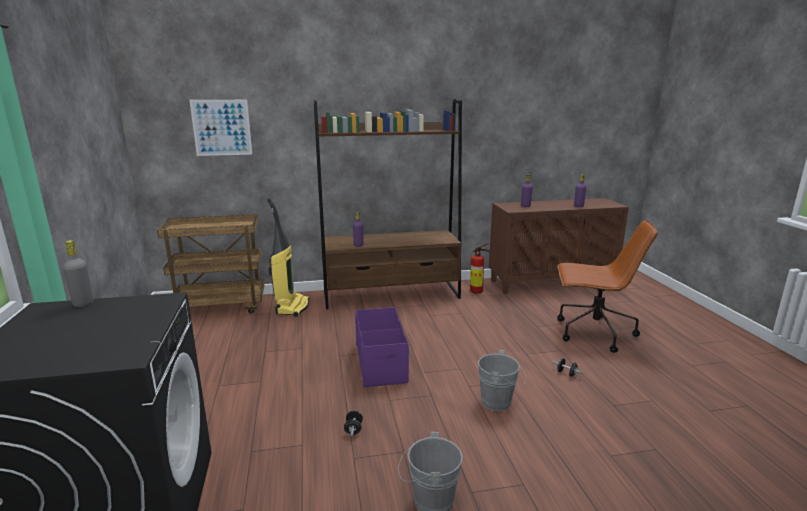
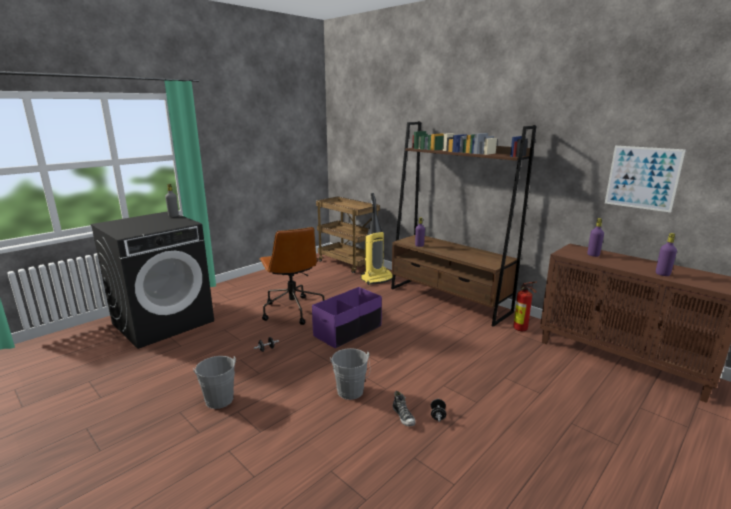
camera: 55 degrees right, 0 degrees up
(221, 127) = (368, 139): picture -> picture (642, 178)
(557, 389) = (403, 417): none -> shoe
(593, 333) = (545, 414): brown office chair -> brown office chair (292, 310)

